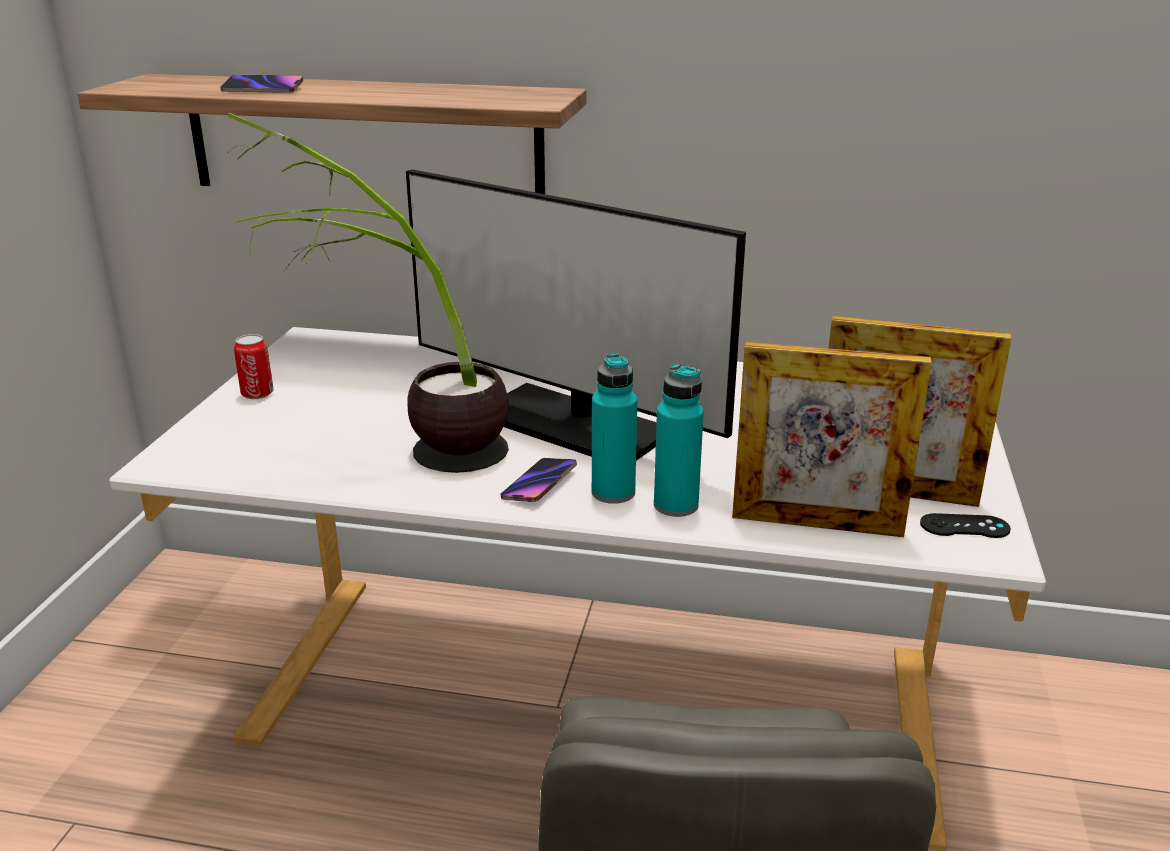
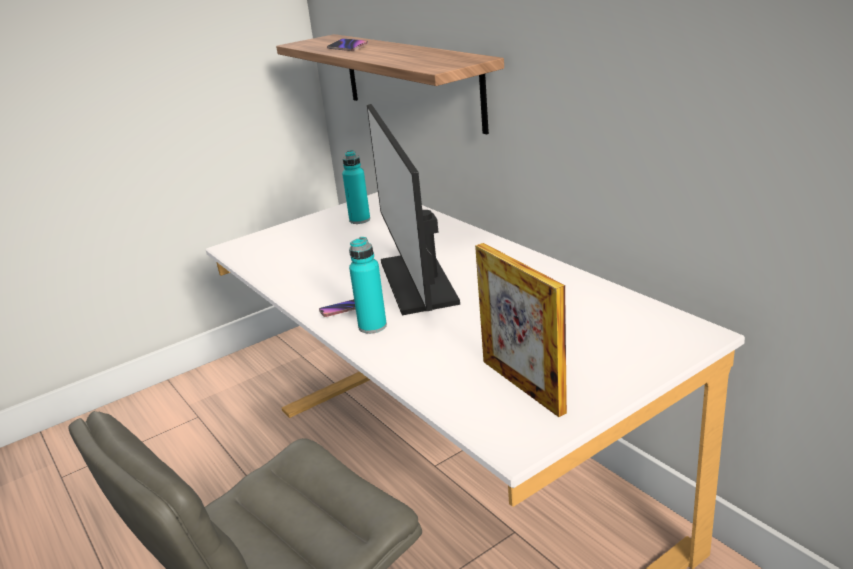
camera: 45 degrees right, 0 degrees up
(257, 394) = (313, 223): can -> none
(402, 448) = (323, 269): potted plant -> none
(676, 505) = (389, 345): turquoise bottle -> turquoise bottle (359, 220)
(816, 524) = (441, 385): picture frame -> none
(964, 526) = (524, 424): black game controller -> none

